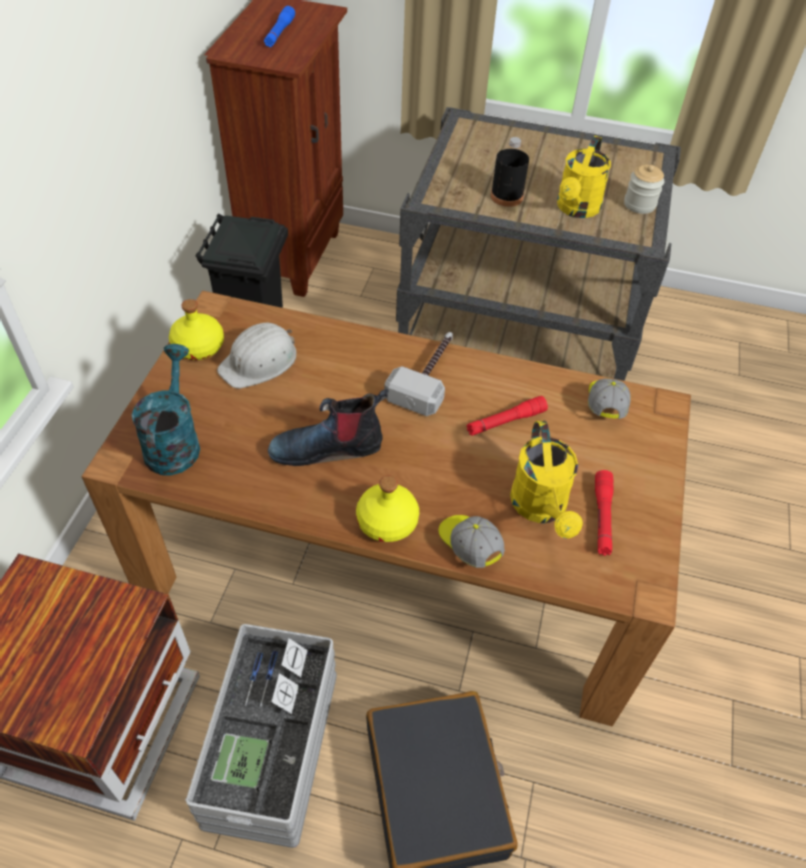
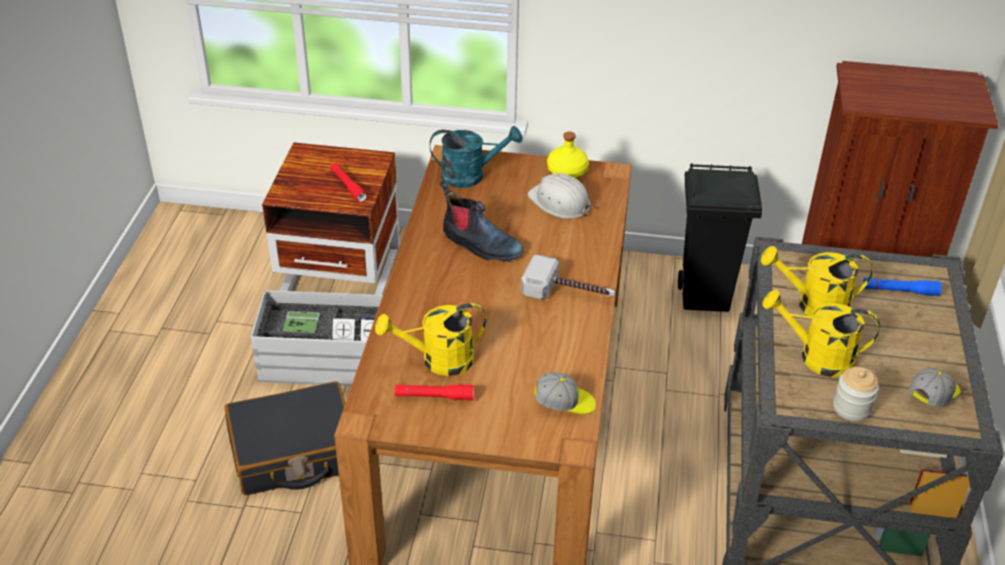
camera: 85 degrees right, 10 degrees down
(279, 33) = (910, 92): blue flashlight -> blue flashlight (900, 291)
(328, 447) = (480, 245): boot -> boot turned 135 degrees clockwise
(387, 522) = (414, 279): yellow bottle -> none
(468, 545) = (398, 321): cap -> cap (933, 396)
(505, 421) = (528, 339): red flashlight -> red flashlight (348, 186)
(506, 196) = (813, 305): black bottle -> yellow watering can

